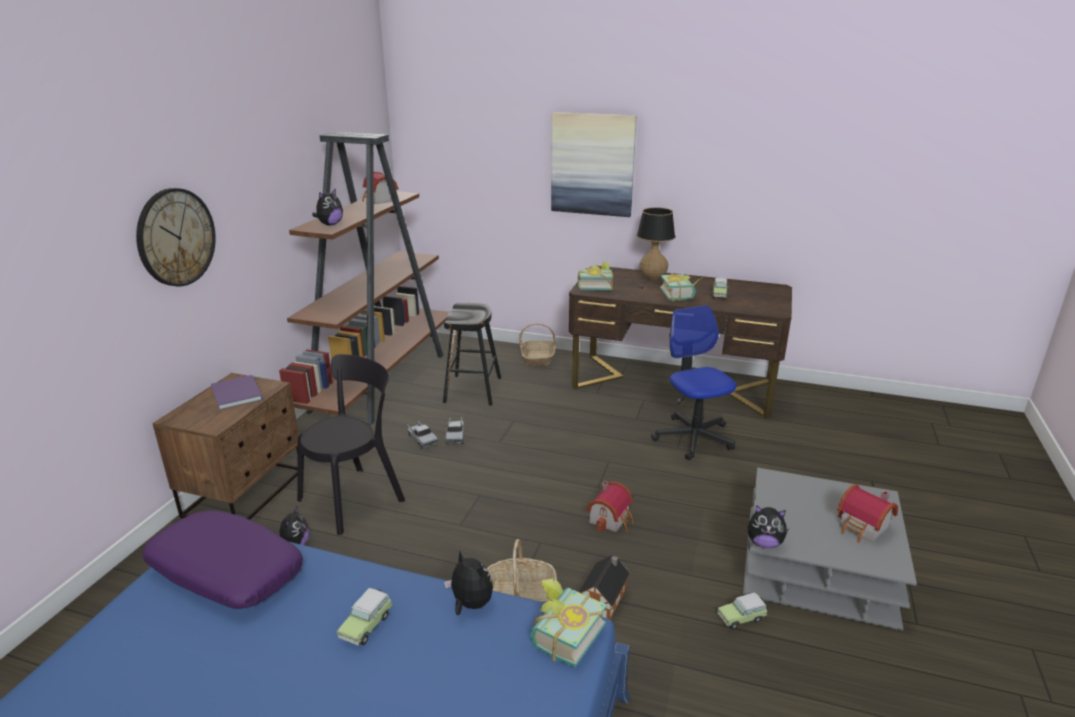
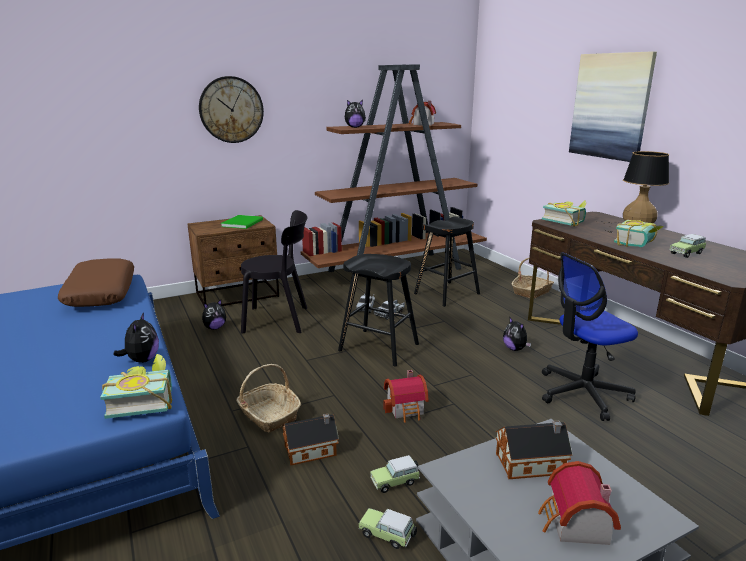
camera: 45 degrees right, 5 degrees down
(225, 571) = (100, 293): purple pillow -> brown pillow
(238, 393) = (244, 223): purple book -> green book
(367, 625) = (89, 341): toy car -> toy car (396, 482)
(502, 476) = (378, 347): none -> black stool
(693, 437) = (582, 393): office chair -> office chair turned 135 degrees counterclockwise
(764, 543) = (440, 469): plush toy -> plush toy (515, 349)
(796, 505) = (532, 464): none -> toy house

